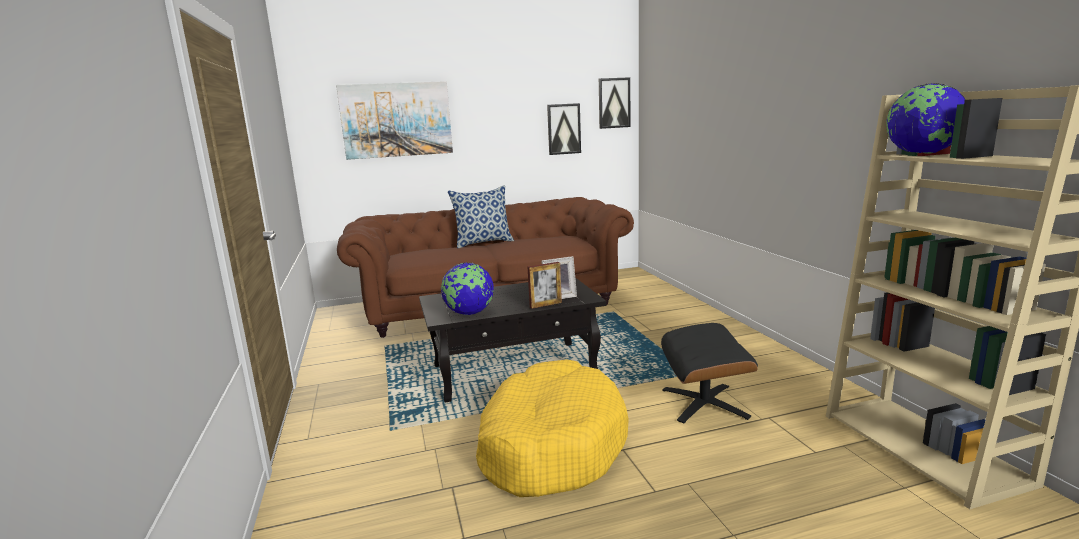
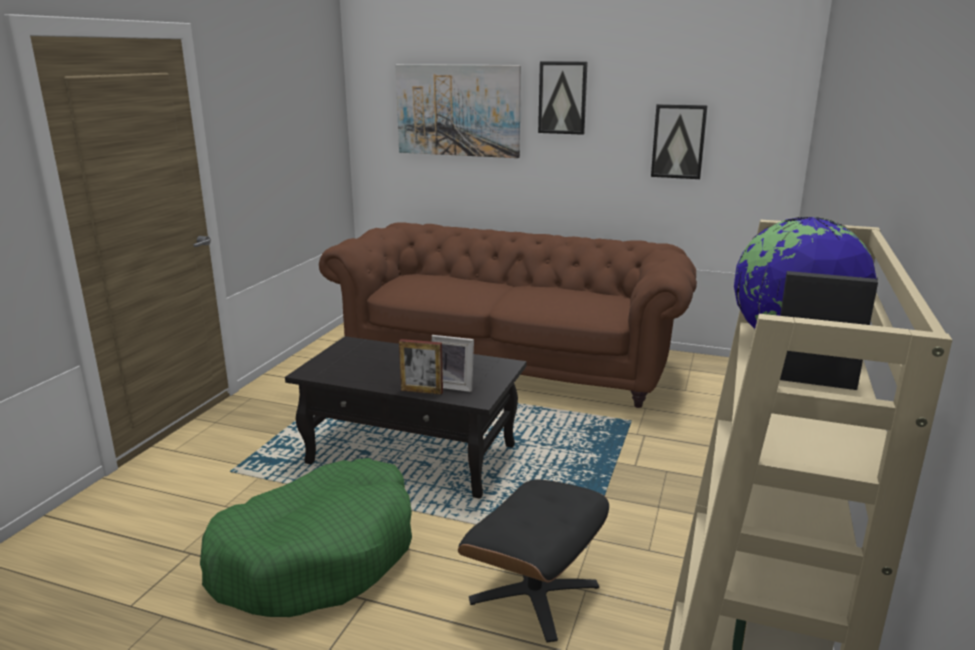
camera: 35 degrees right, 5 degrees up
(469, 313) = (341, 374): globe -> none
(483, 243) = (511, 283): pillow -> none
(550, 444) = (317, 555): yellow dog bed -> green dog bed
(614, 103) = (768, 108): picture -> picture (562, 98)

